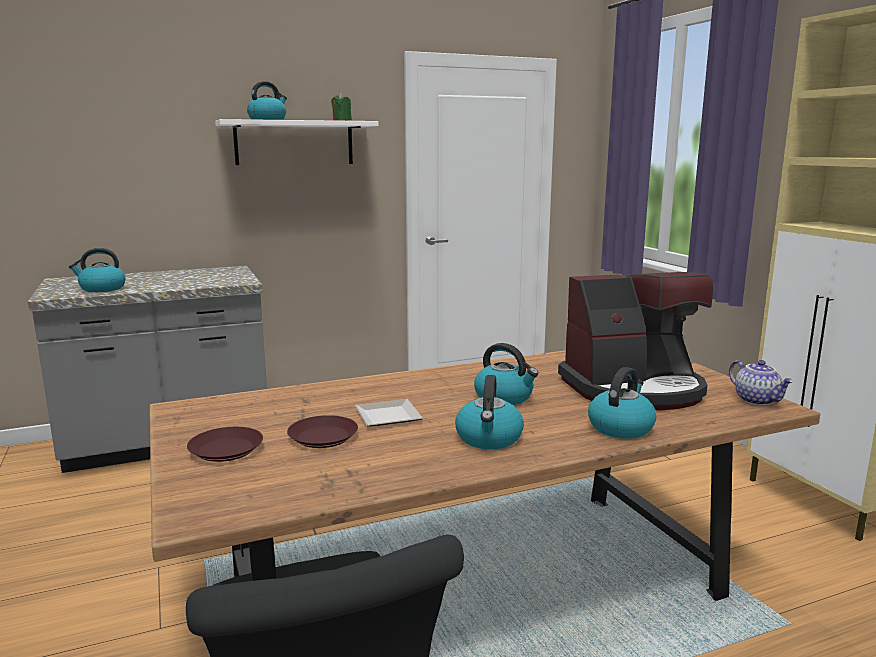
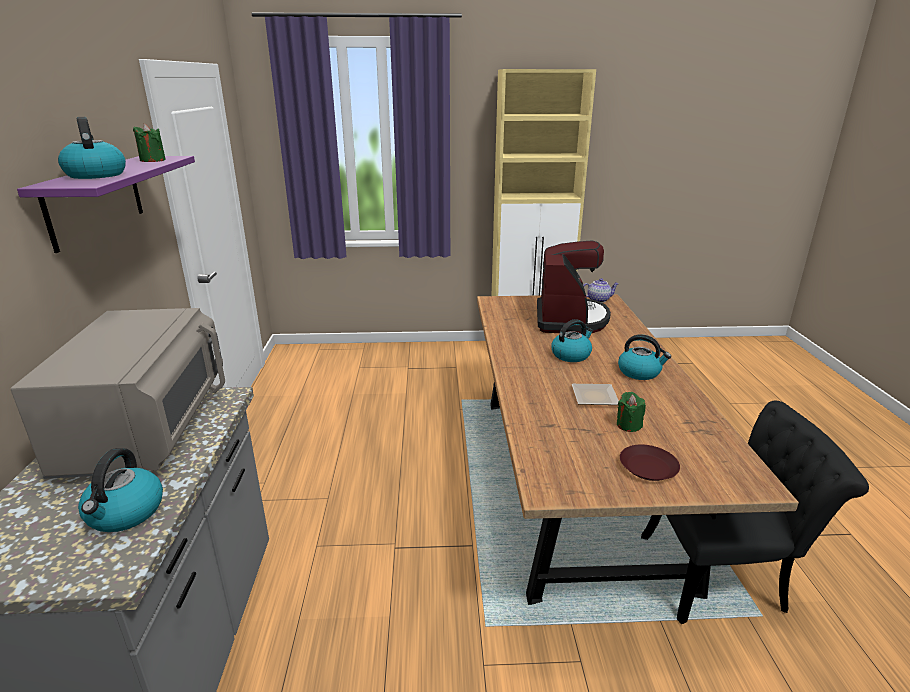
camera: 70 degrees left, 10 degrees up
(195, 278) = (150, 429): none -> grey microwave
(294, 143) = (95, 200): white shelf -> purple shelf
(323, 437) = (628, 425): brown plate -> green candle
(620, 427) = (628, 336): kettle -> none

